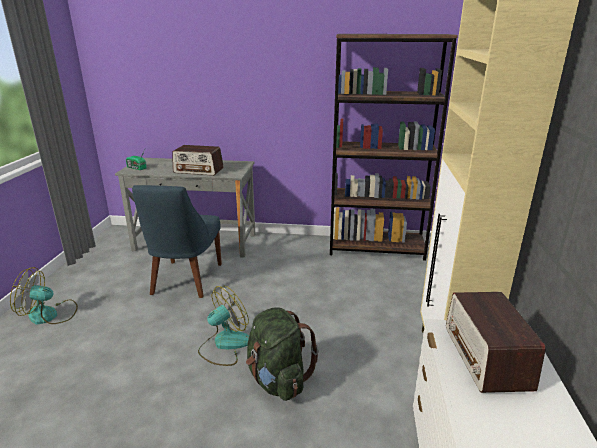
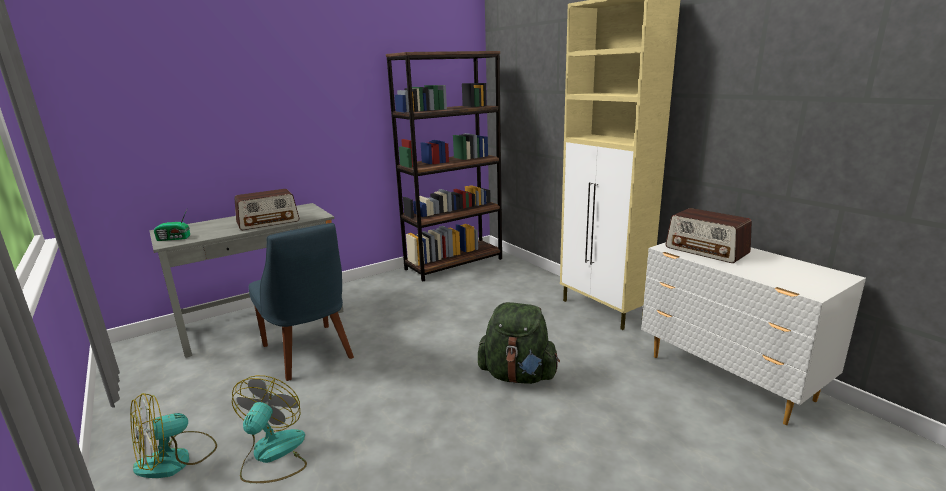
camera: 40 degrees left, 5 degrees down
(224, 345) = (436, 377): fan -> fan (272, 455)

